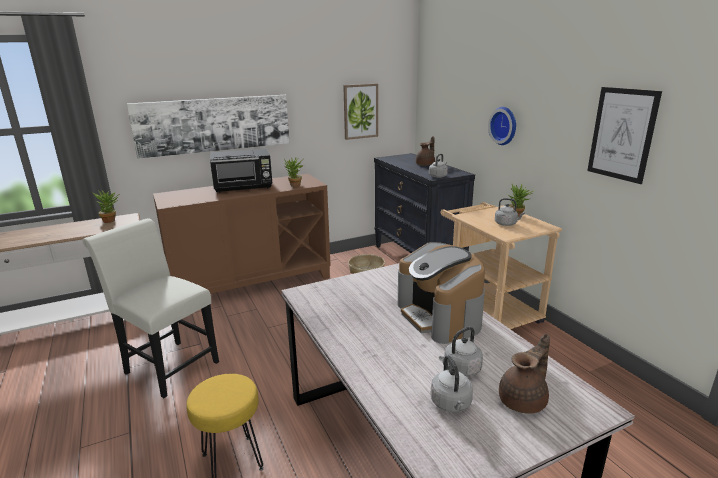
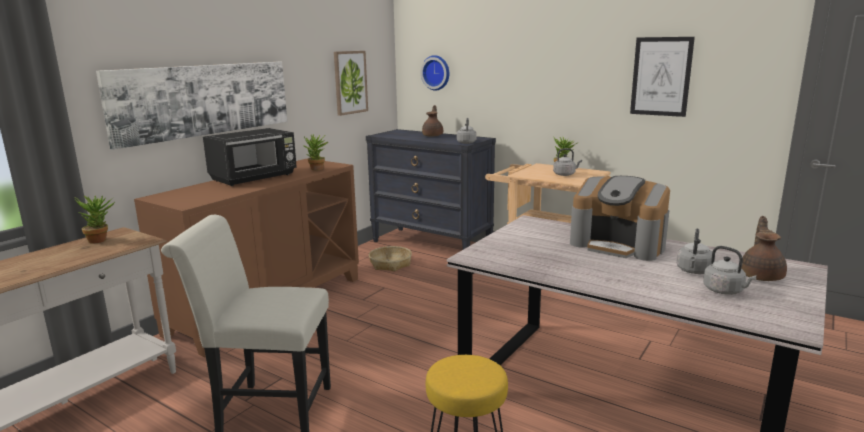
camera: 30 degrees left, 5 degrees down
(504, 125) = (527, 84): wall clock -> wall clock (436, 72)

